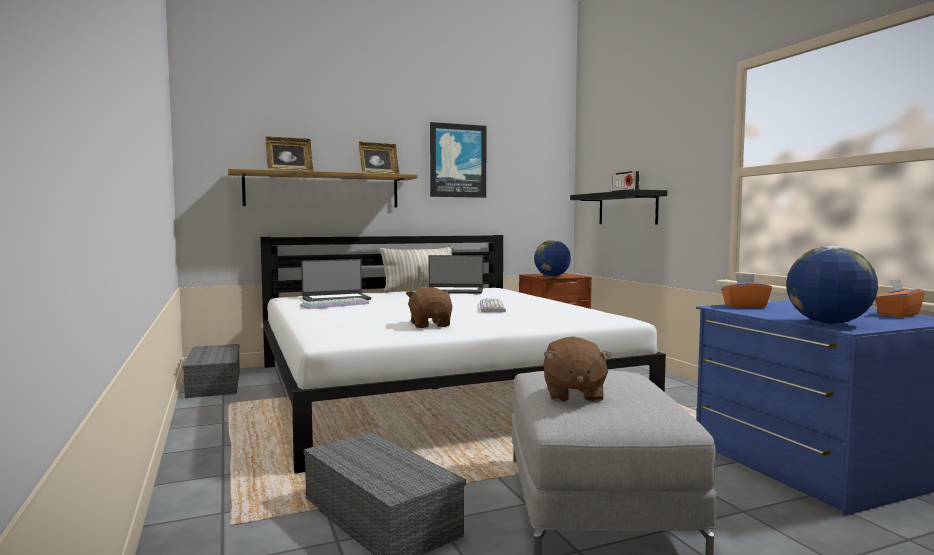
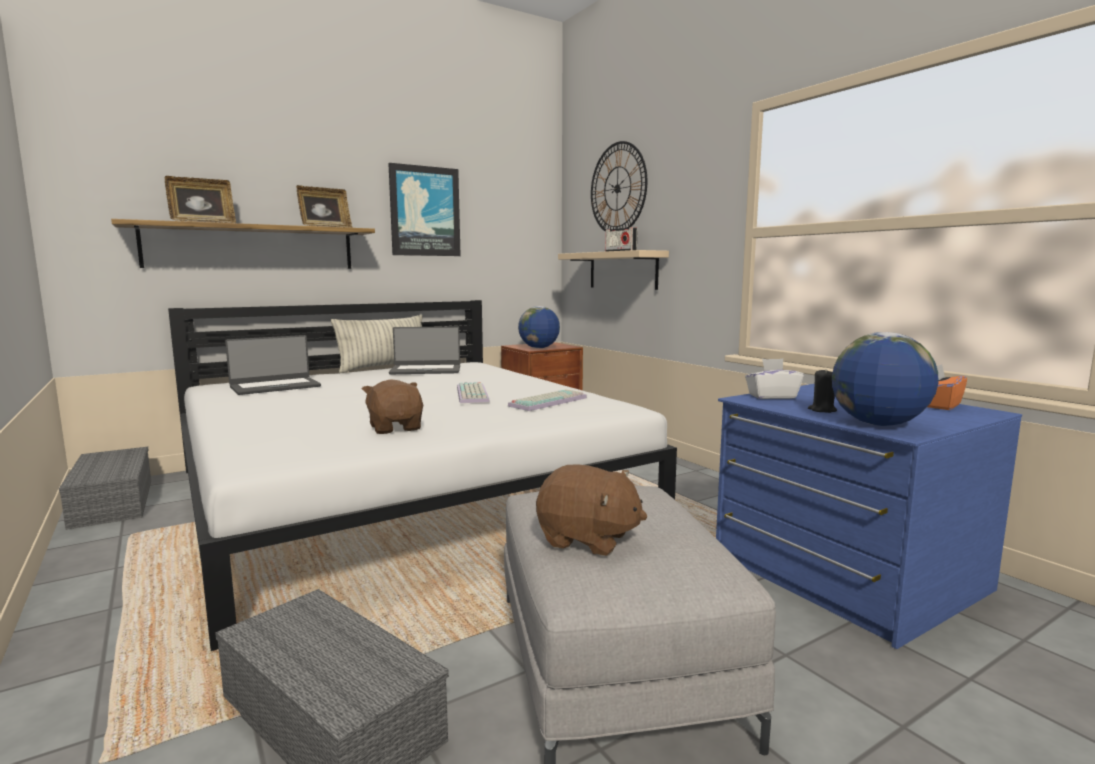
camera: 10 degrees left, 5 degrees up
(335, 305) = (272, 397): keyboard -> keyboard (548, 401)
(573, 395) = (588, 539): brown plush toy -> brown plush toy turned 60 degrees counterclockwise
(623, 138) = (617, 188): none -> wall clock
(627, 208) = (622, 270): black shelf -> beige shelf
(744, 306) = (772, 396): orange tissue box -> white tissue box
(784, 314) = (822, 410): none -> black candle

